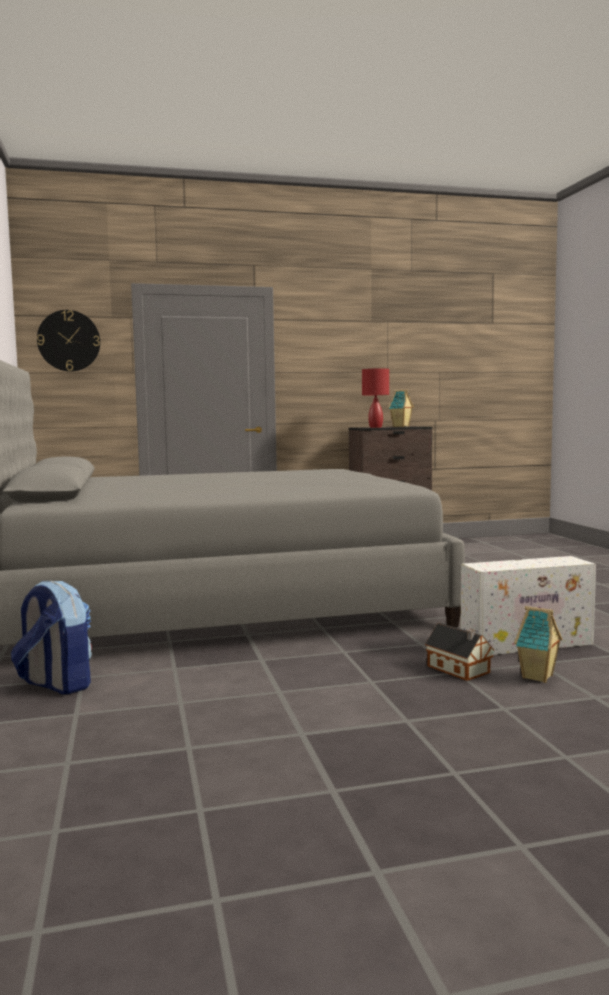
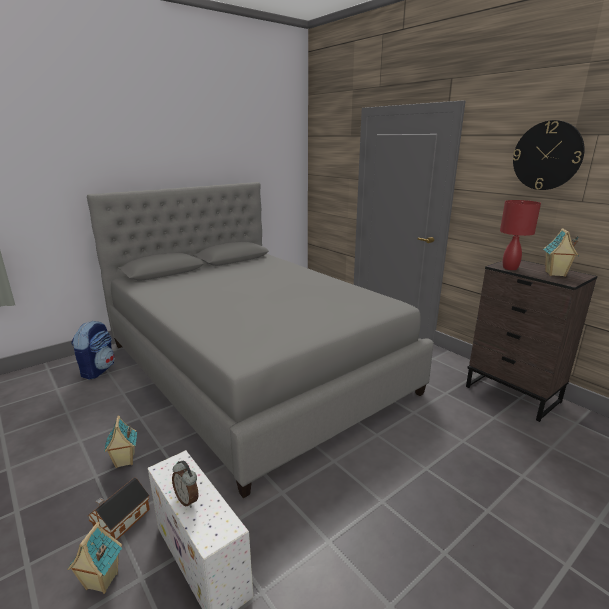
camera: 65 degrees right, 15 degrees up
(69, 341) = (328, 154): wall clock -> wall clock (547, 156)
(355, 668) = (124, 461): none -> toy house
(531, 564) = (187, 499): none -> alarm clock

